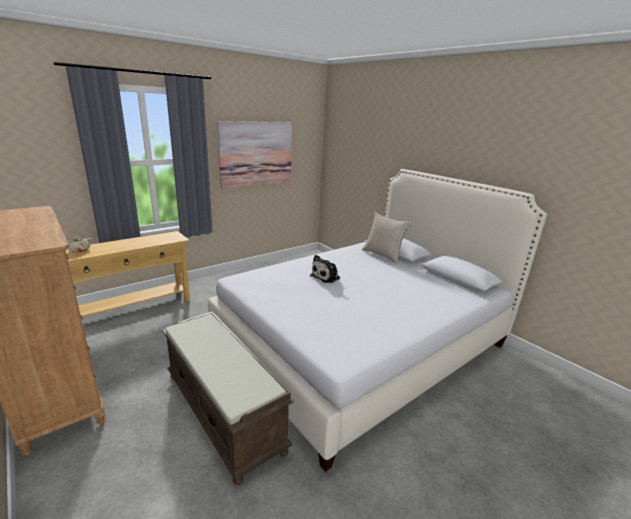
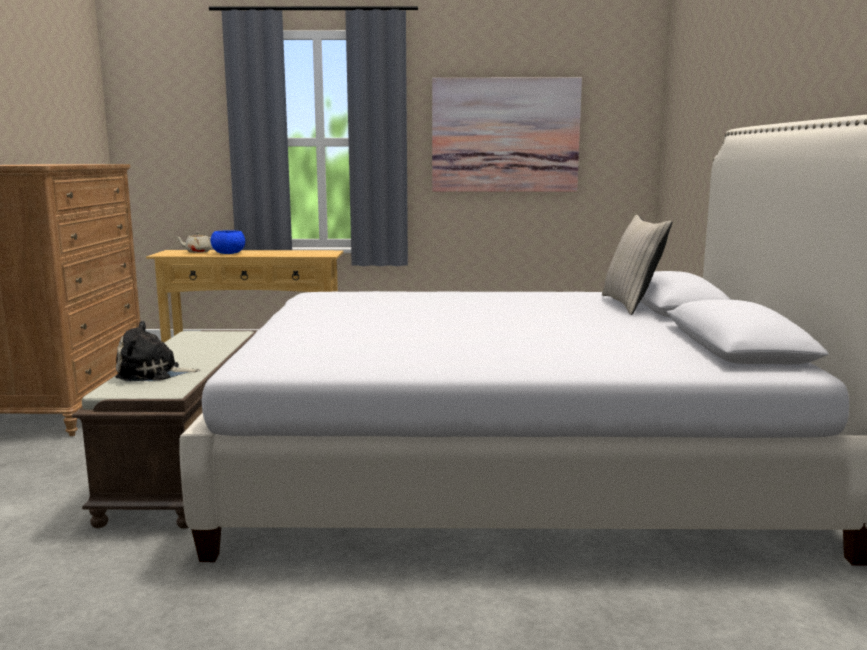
camera: 40 degrees right, 10 degrees down
(109, 249) = (228, 253): none -> blue bowl
(326, 277) = (451, 307): plush toy -> plush toy (153, 374)

